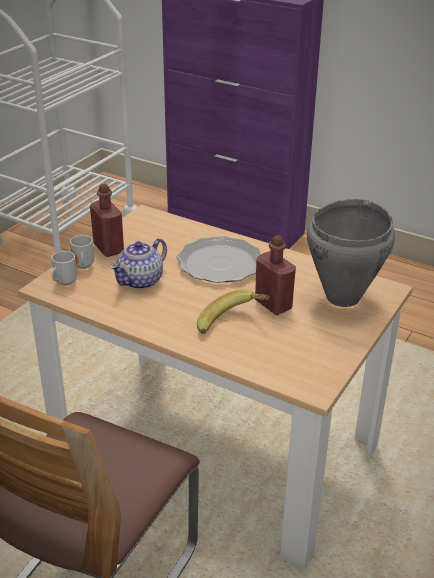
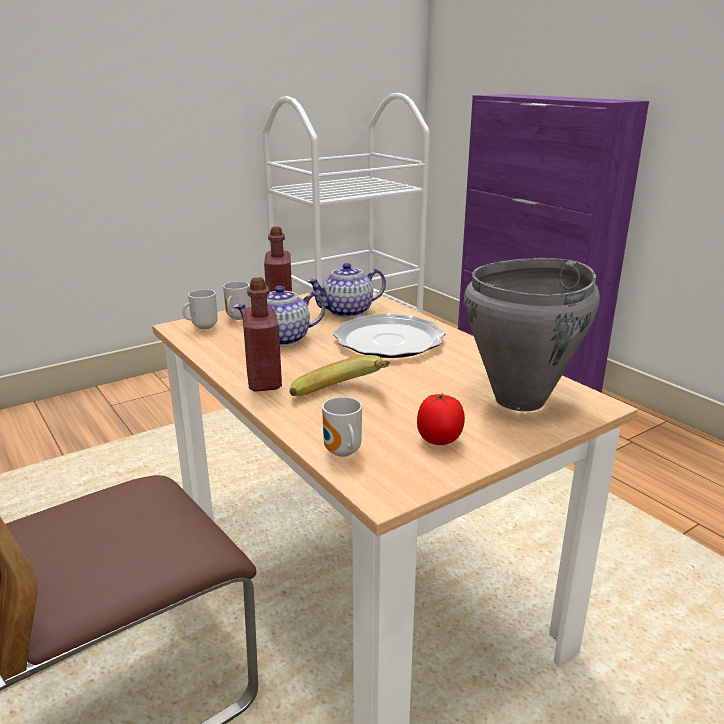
camera: 25 degrees right, 10 degrees down
(165, 239) = (348, 312): none -> teapot
(268, 369) = (342, 453): none -> mug
(273, 305) = (416, 389): red bottle -> red bottle (264, 381)
(318, 343) = (439, 441): none -> tomato

